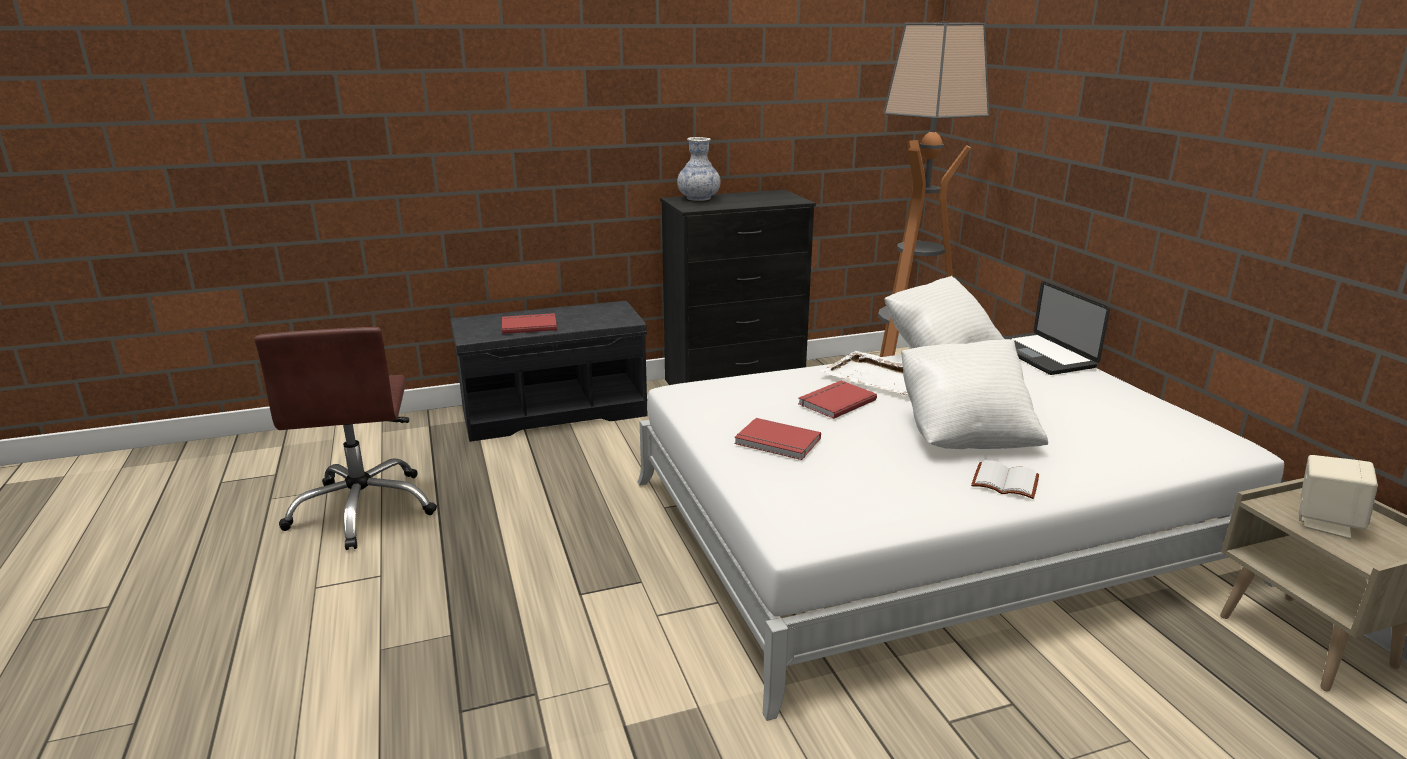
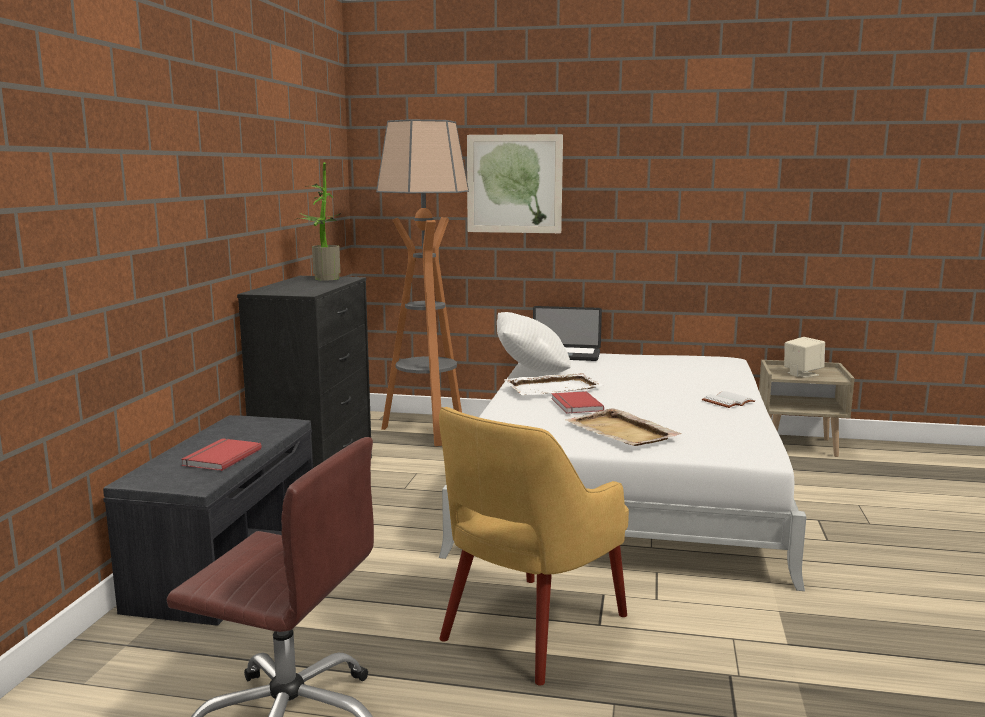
camera: 60 degrees left, 10 degrees down
(546, 561) = (530, 629): none -> yellow armchair
(698, 198) = (273, 289): vase -> none
(777, 442) = (622, 432): red book -> beige tray
(778, 196) = (322, 278): none -> potted plant
(965, 434) = (658, 393): white pillow -> none
(1064, 110) = (514, 184): none -> picture

